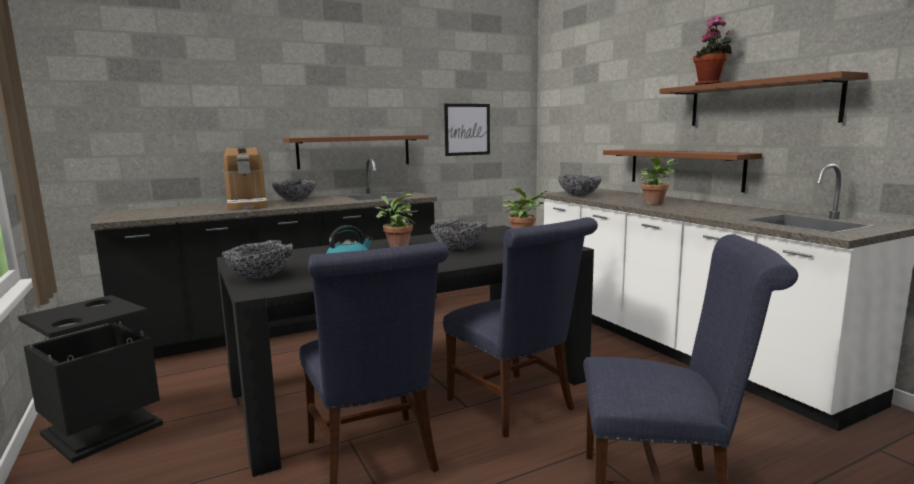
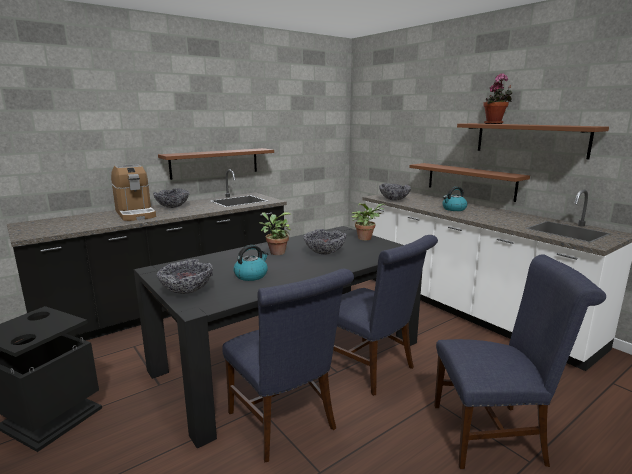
camera: 10 degrees left, 5 degrees up
(467, 129) = (299, 142): picture -> none
(654, 203) = (453, 209): potted plant -> kettle

